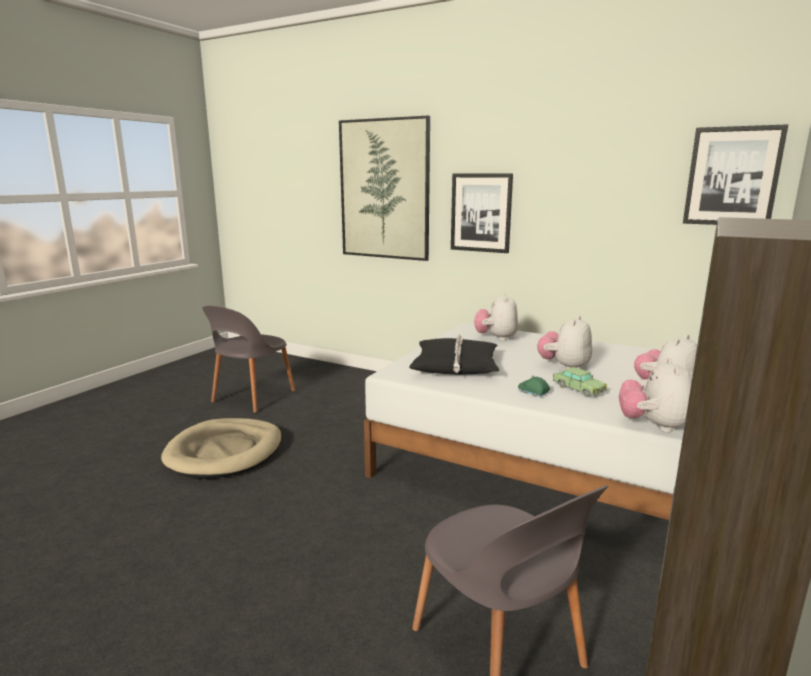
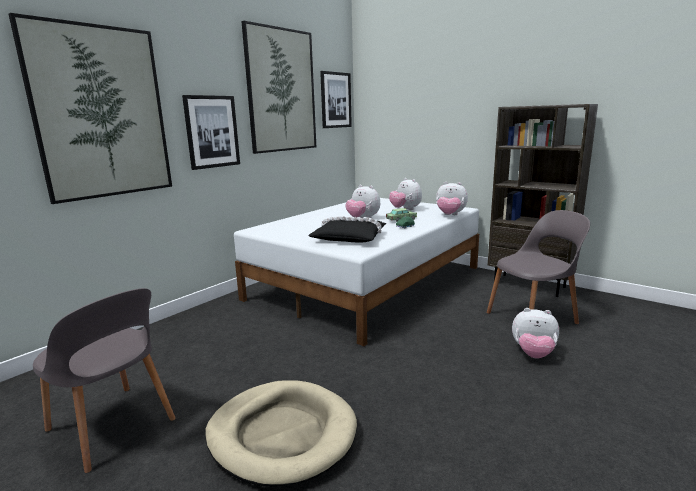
camera: 80 degrees left, 0 degrees up
(496, 338) = (290, 226): plush toy -> plush toy (533, 354)
(597, 165) = (281, 91): none -> picture

